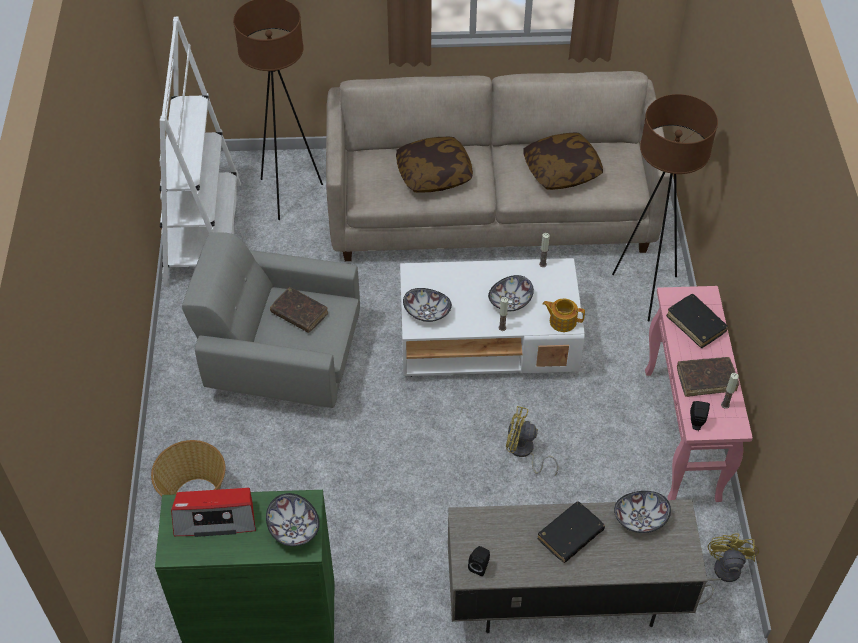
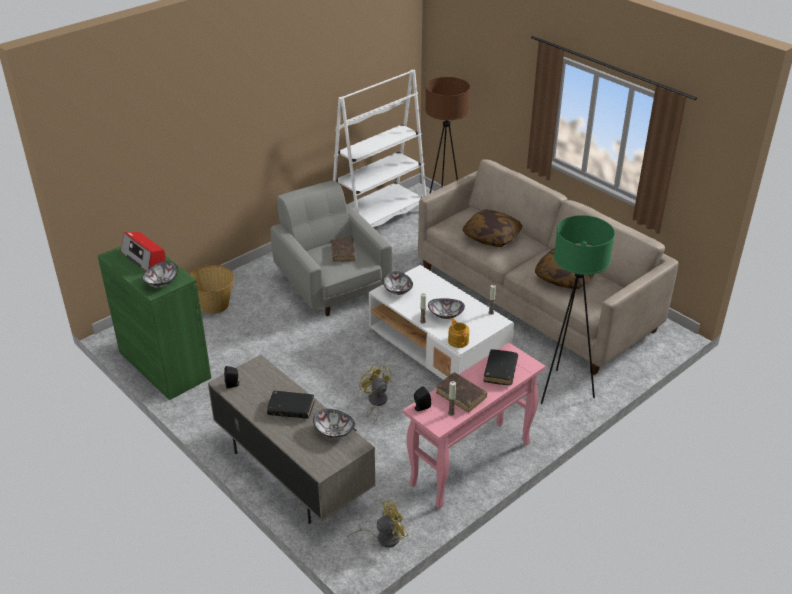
camera: 50 degrees right, 15 degrees down
(645, 291) = (563, 390): brown floor lamp -> green floor lamp

